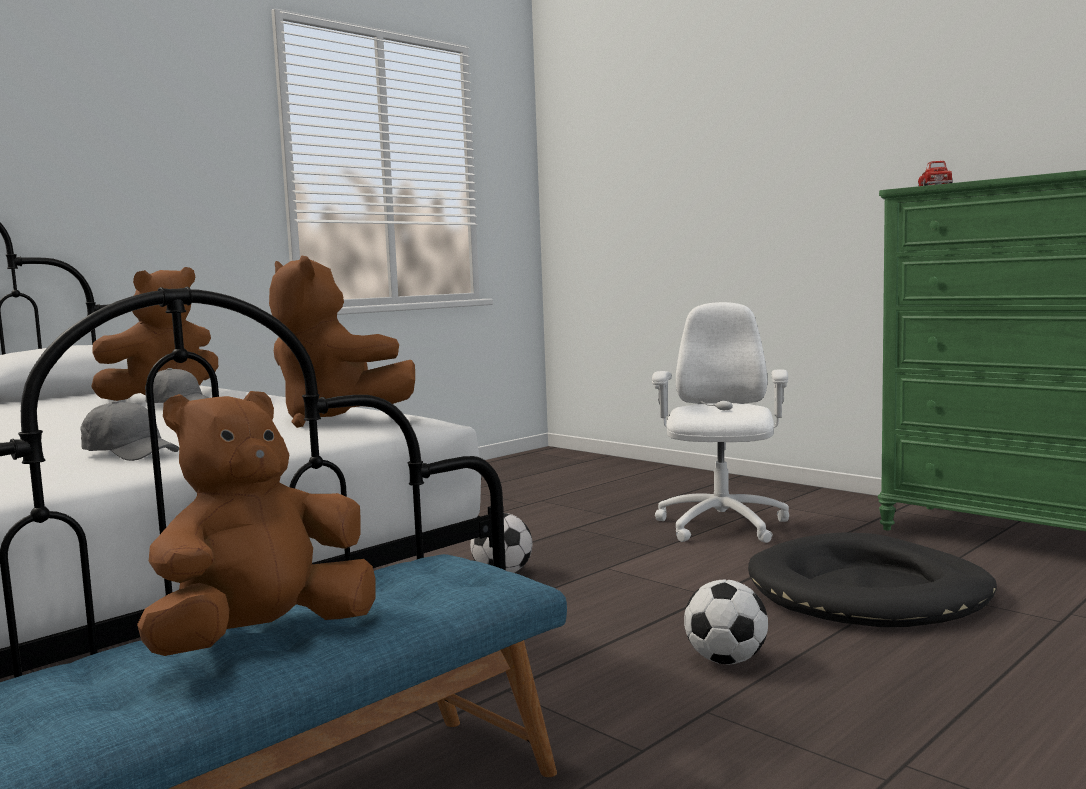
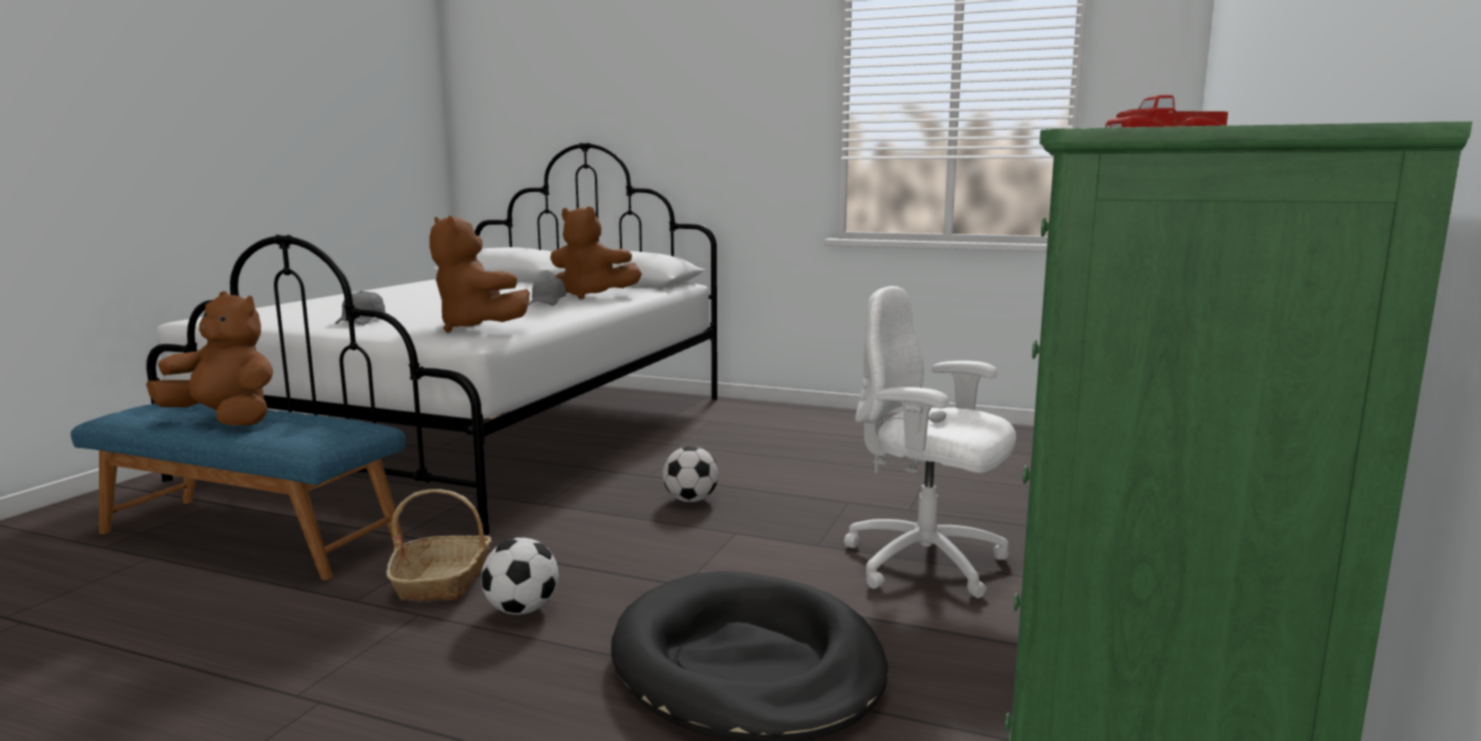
camera: 65 degrees right, 5 degrees up
(335, 420) = (476, 328): brown plush toy -> brown plush toy turned 60 degrees counterclockwise
(619, 696) = (443, 580): none -> basket
(721, 527) = (926, 563): white office chair -> white office chair turned 135 degrees counterclockwise

